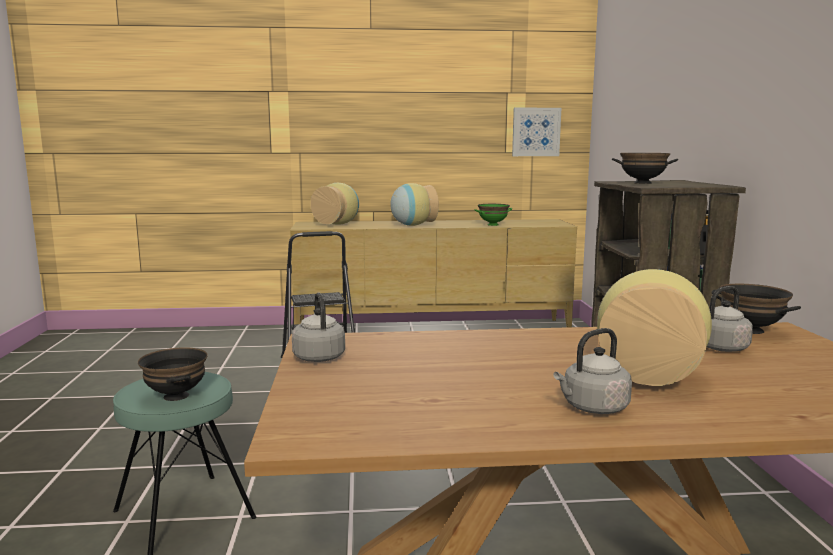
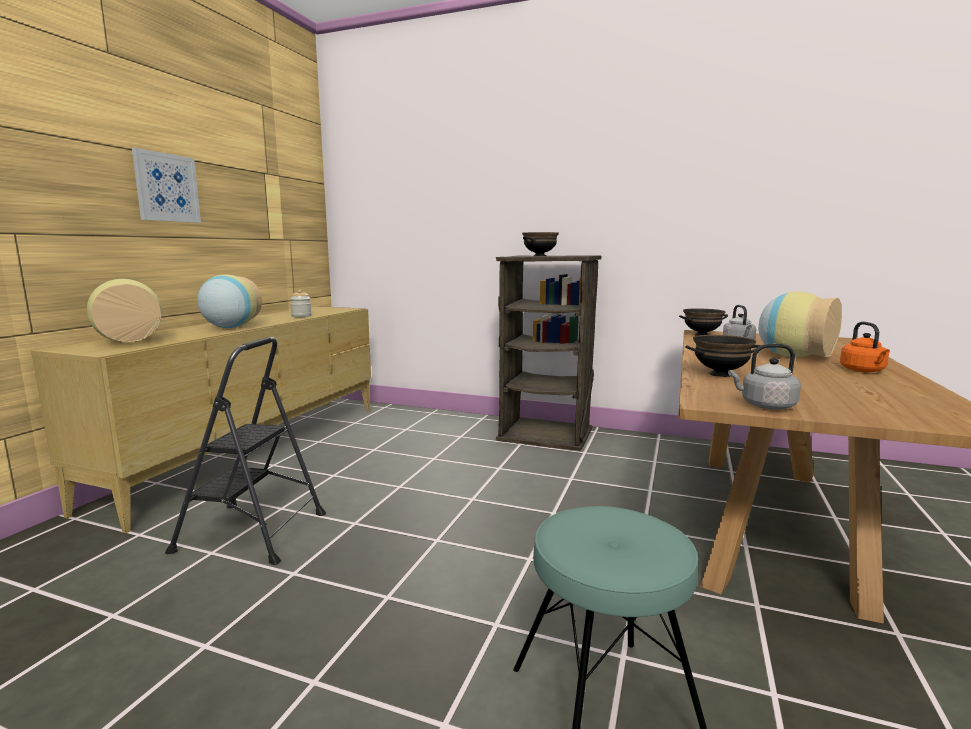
camera: 65 degrees left, 0 degrees up
(175, 396) = (654, 536): black bowl -> black bowl (720, 374)
(493, 224) = (301, 316): green bowl -> jar
(536, 132) = (292, 218): picture -> picture (166, 187)
(592, 408) = (863, 371): grey kettle -> orange kettle

